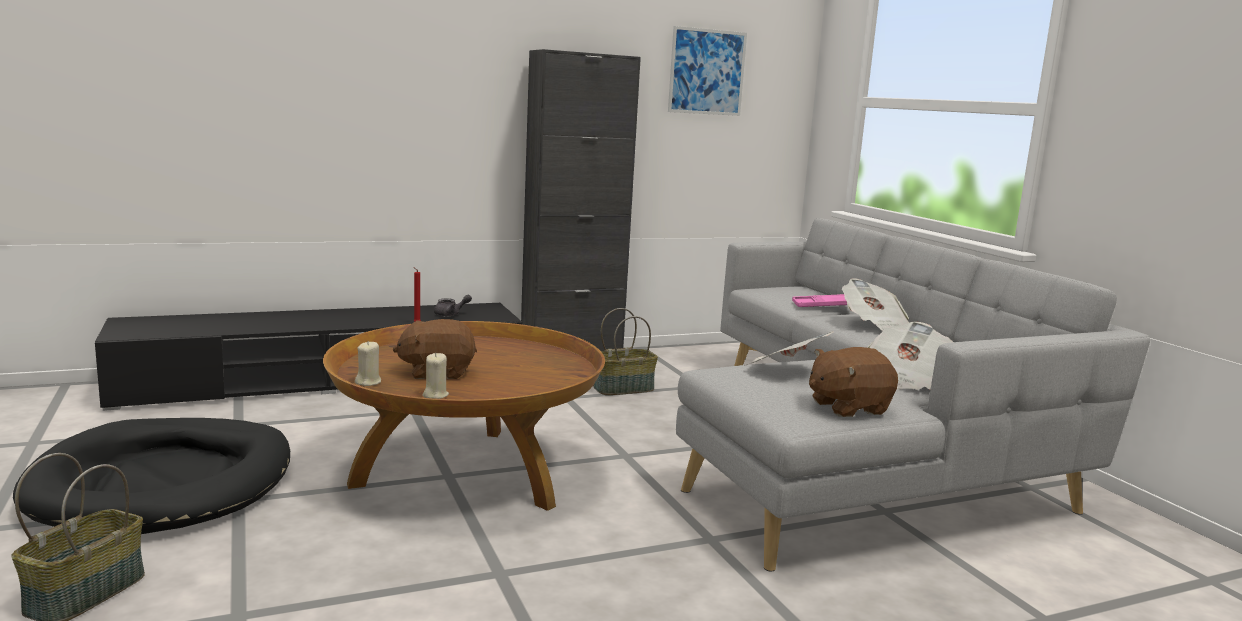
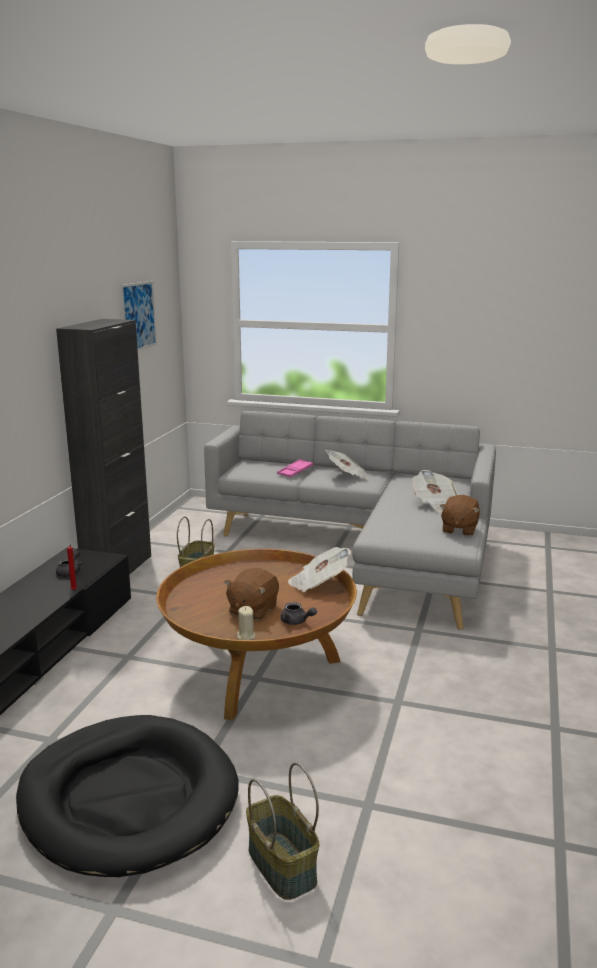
camera: 50 degrees left, 5 degrees up
(435, 395) = (296, 622): beige candle -> grey teapot
(785, 371) = (395, 522): newspaper -> newspaper (318, 584)

